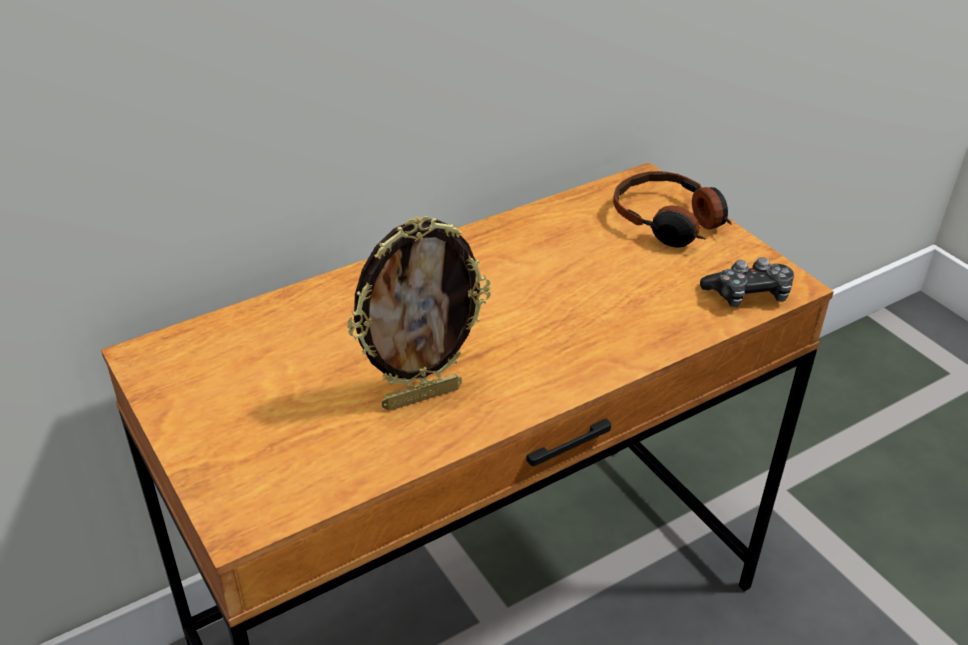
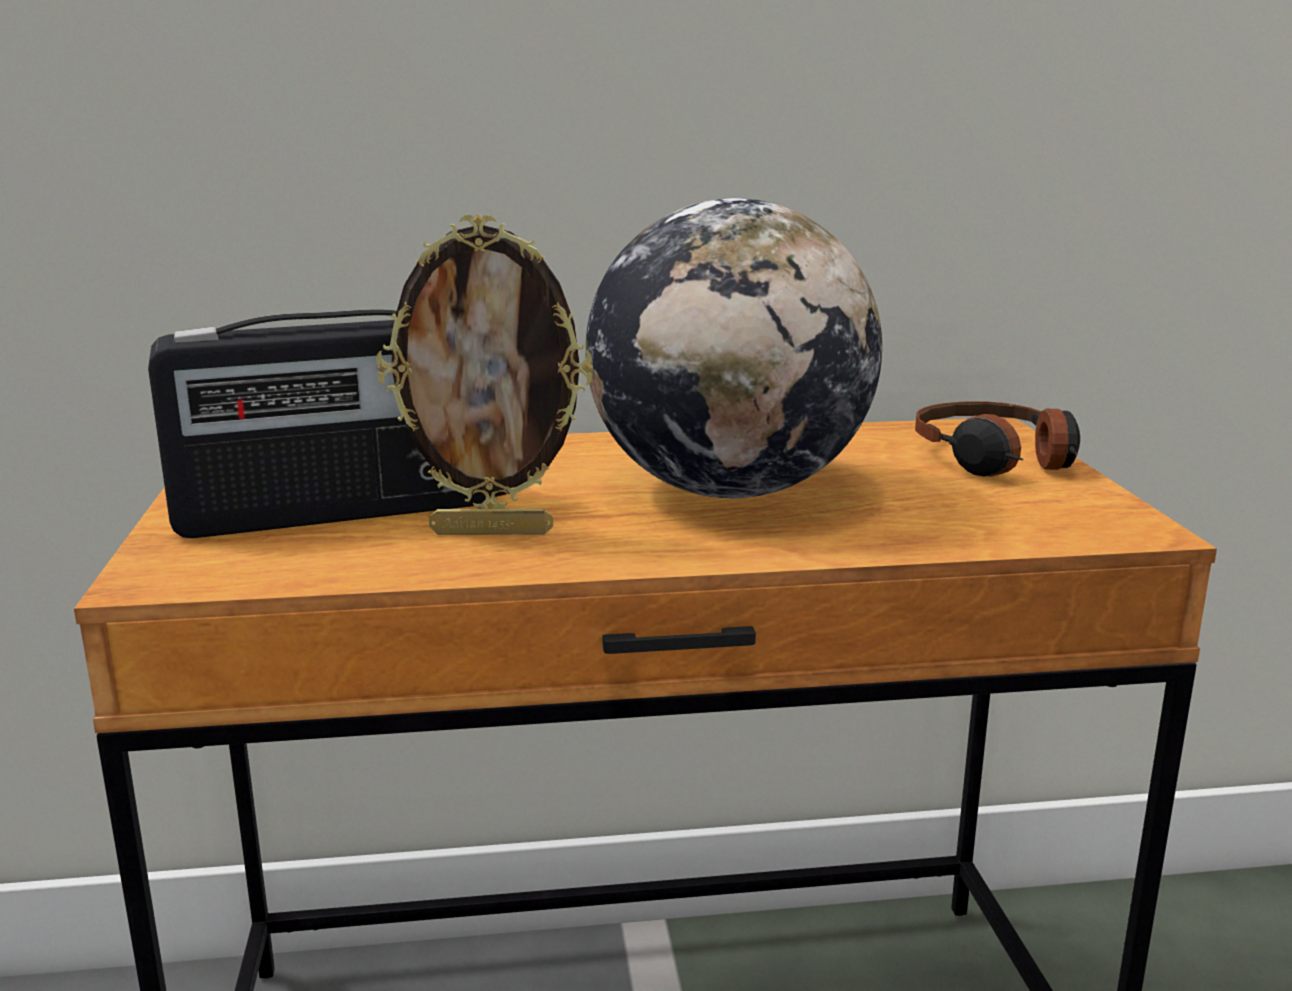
camera: 25 degrees right, 20 degrees down
(298, 405) = (339, 513): none -> radio
(535, 303) = (729, 490): none -> globe
(748, 295) = (1062, 529): game controller -> none

